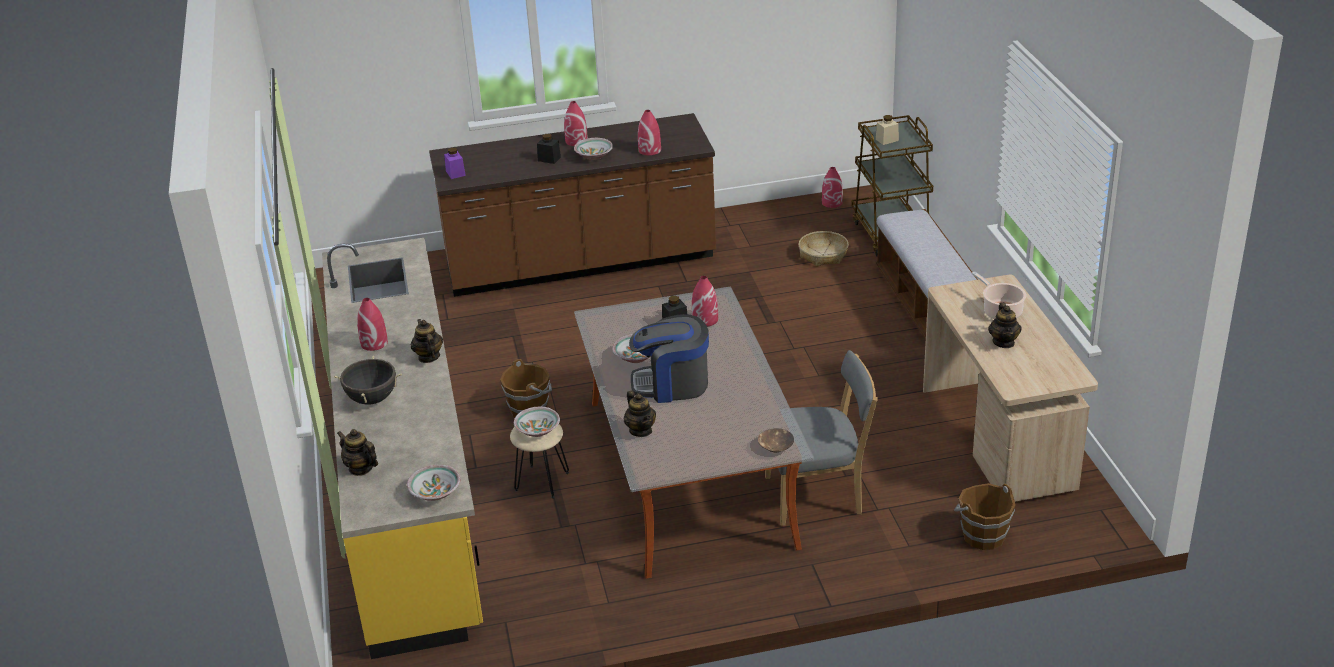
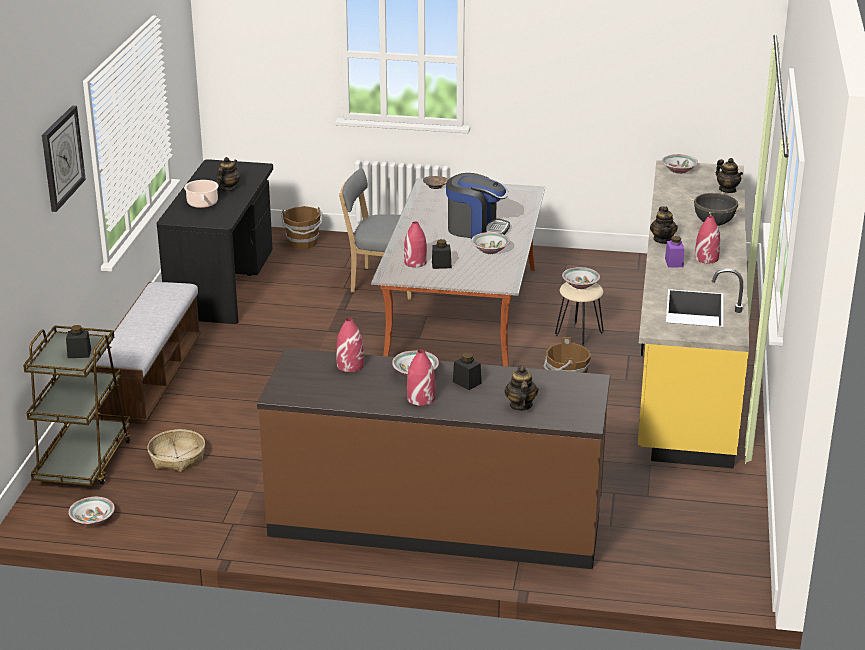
camera: 160 degrees left, 5 degrees down
(455, 173) = (582, 391): purple jar -> purple jar (674, 263)
(641, 430) = (518, 210): teapot -> teapot (520, 405)
(832, 203) = (92, 520): red vase -> bowl
(887, 140) = (79, 353): beige jar -> black jar
(978, 57) = (62, 158): none -> wall clock
(1000, 438) = (223, 284): beige desk -> black desk

